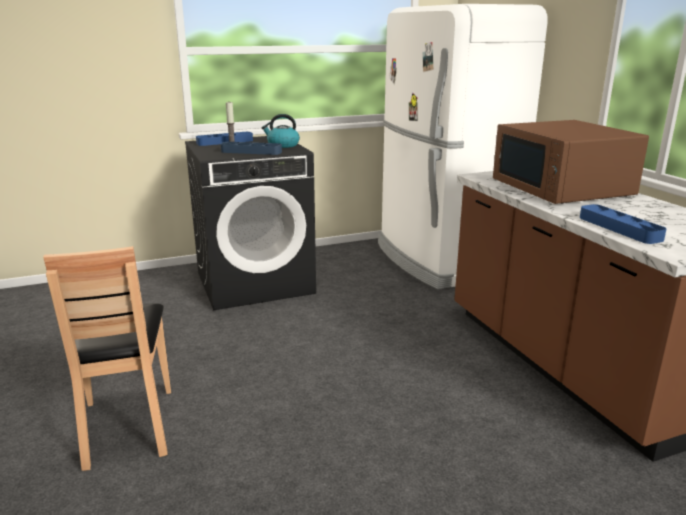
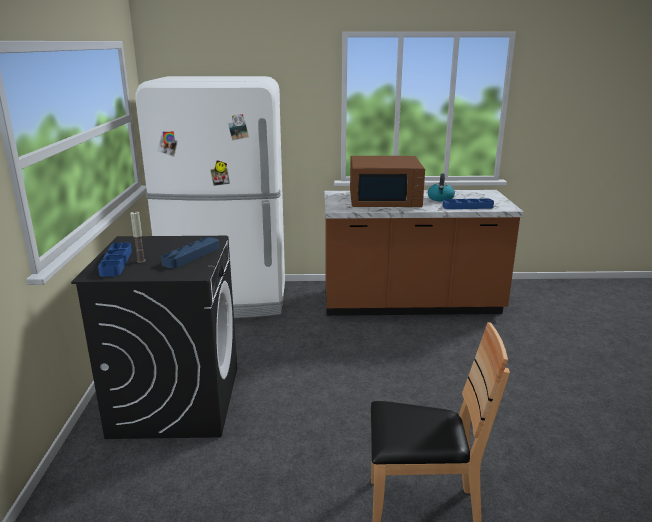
camera: 70 degrees left, 0 degrees up
(282, 145) = (177, 241): kettle -> kettle (440, 199)

